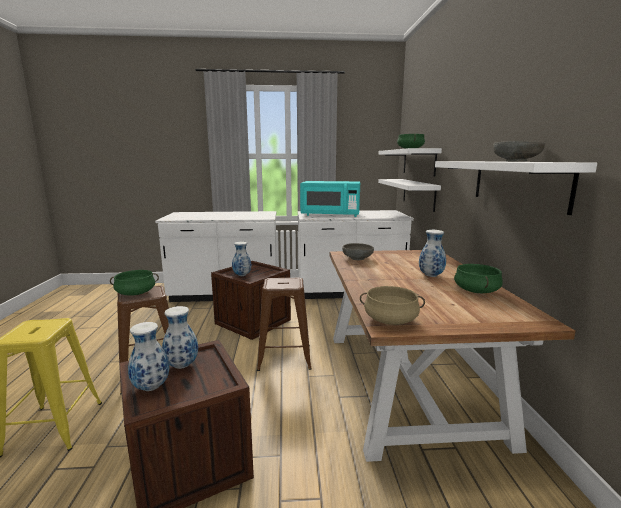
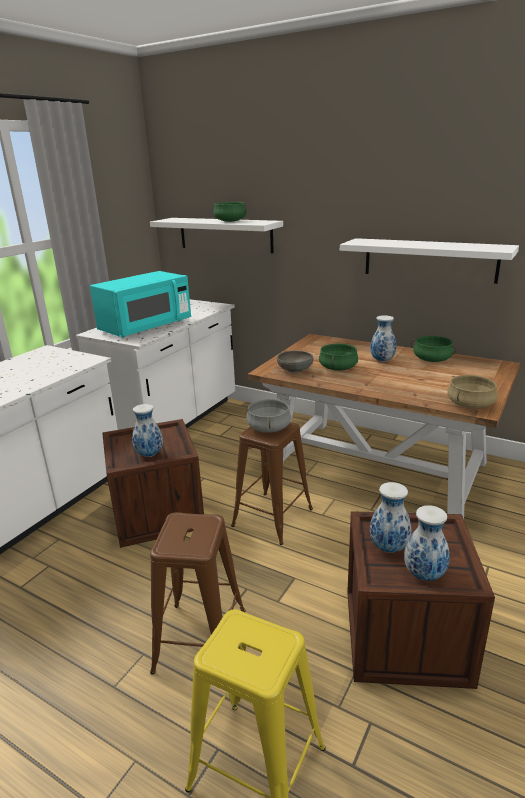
camera: 55 degrees left, 10 degrees up
(136, 293) = (183, 538): green cooking pot -> green cooking pot (337, 368)
(284, 282) = (269, 428): none -> grey cooking pot
(418, 193) = (233, 274): white shelf -> none
(515, 161) = (447, 244): grey bowl -> none

